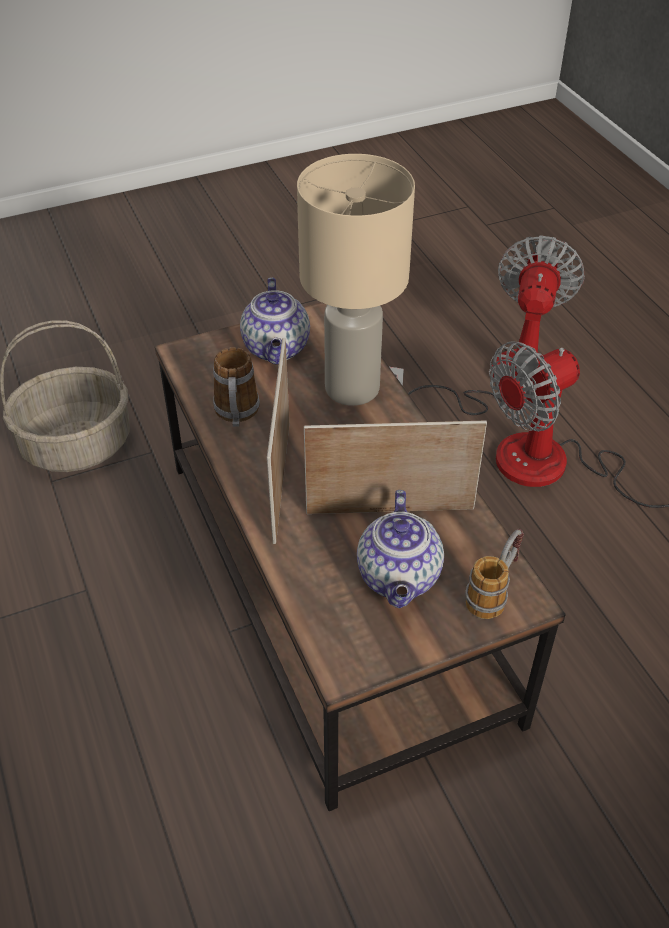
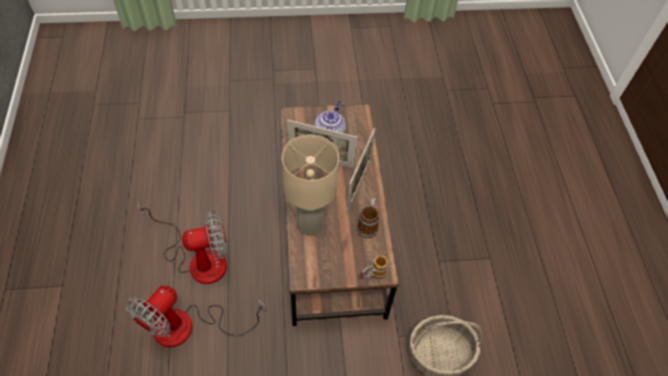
camera: 165 degrees left, 10 degrees up
(277, 349) = (336, 261): teapot -> none
(494, 591) = (299, 120): mug -> mug (372, 276)

